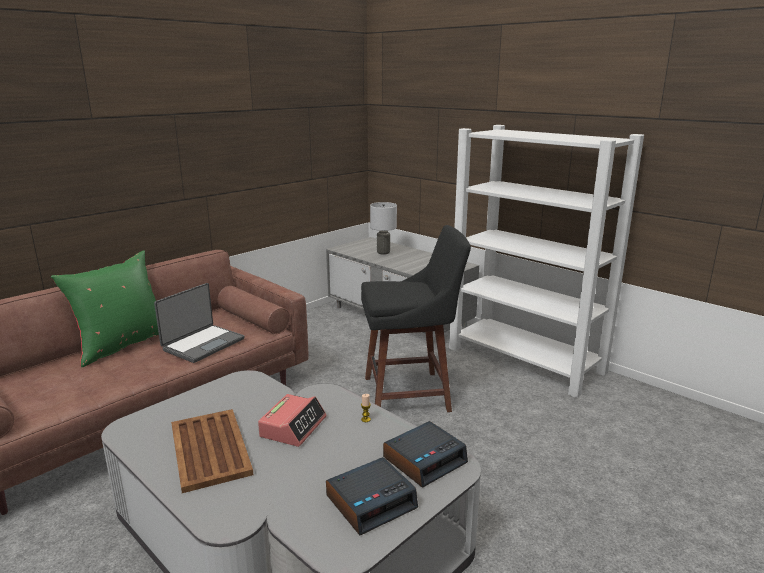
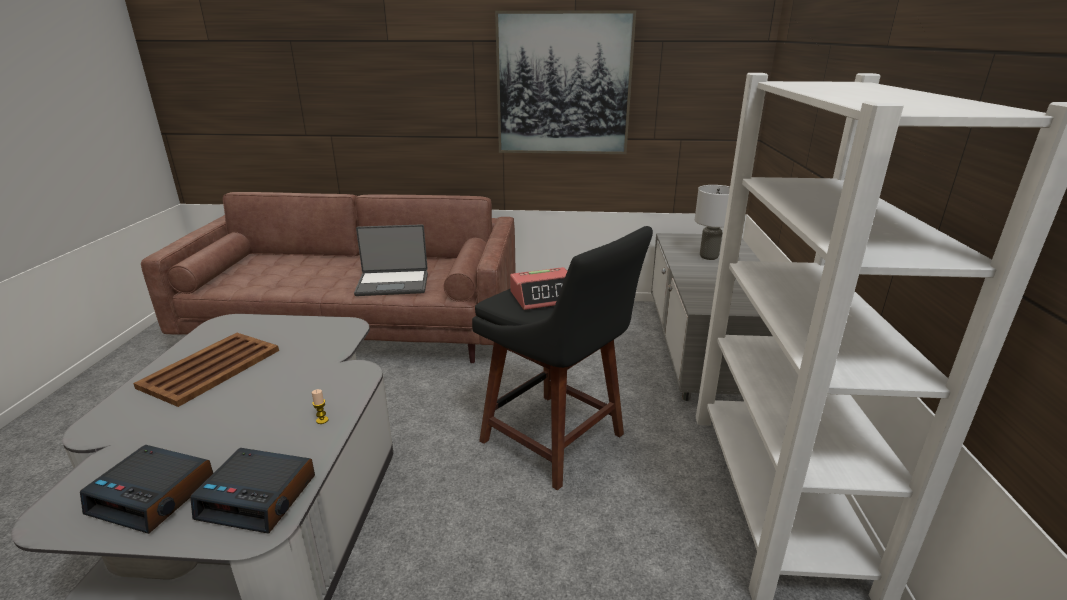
camera: 50 degrees right, 5 degrees up
(122, 344) = (359, 261): green pillow -> none
(250, 145) = (563, 85): none -> picture
(293, 427) = (277, 388): alarm clock -> alarm clock (545, 297)

